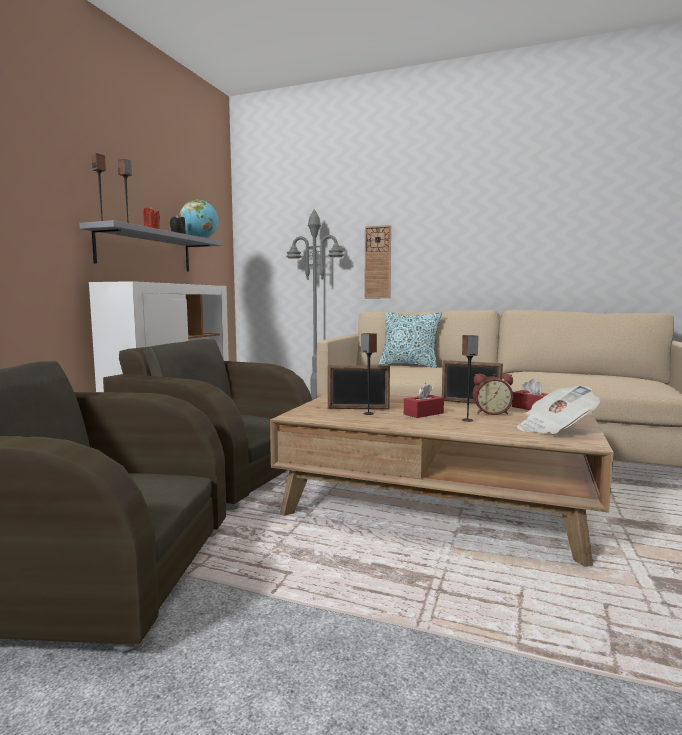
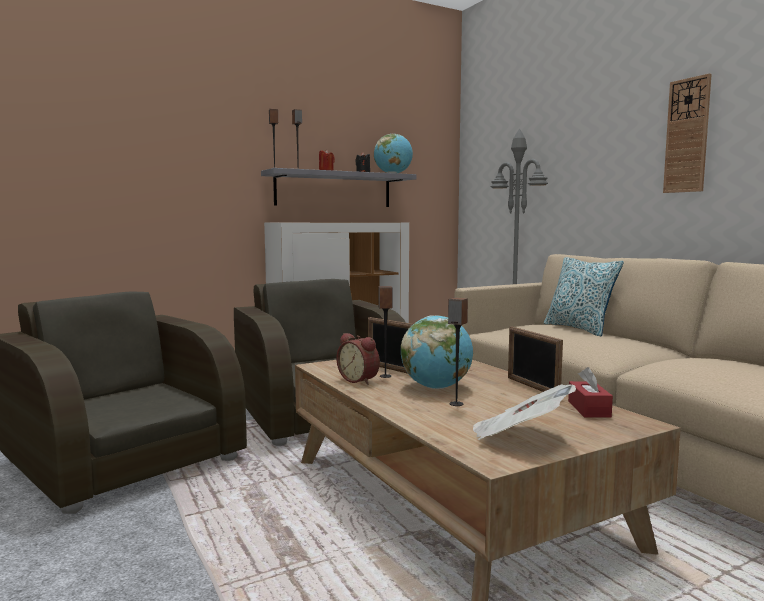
camera: 40 degrees right, 0 degrees up
(377, 262) = (589, 190): wall clock -> wall clock (687, 135)
(423, 413) = (436, 387): red tissue box -> globe
(491, 412) = (514, 402): alarm clock -> alarm clock (359, 380)

